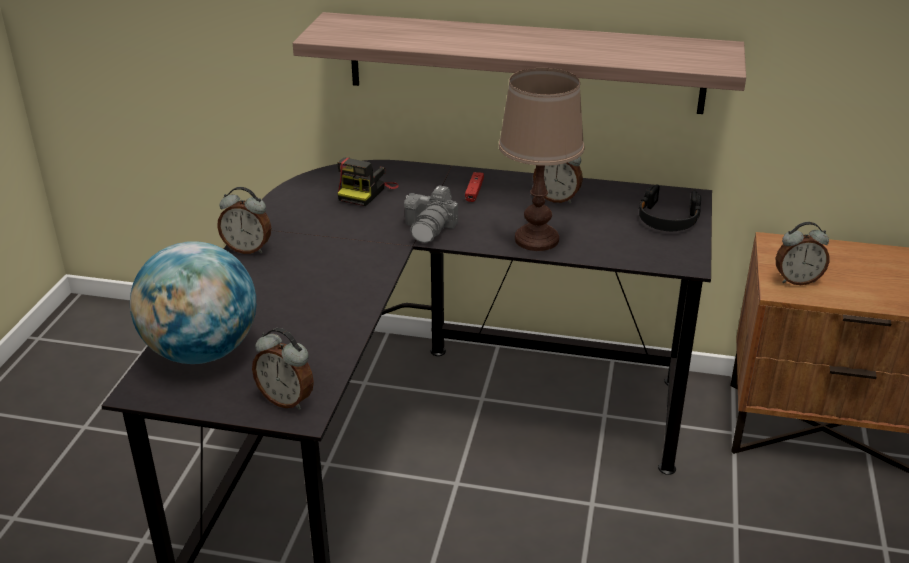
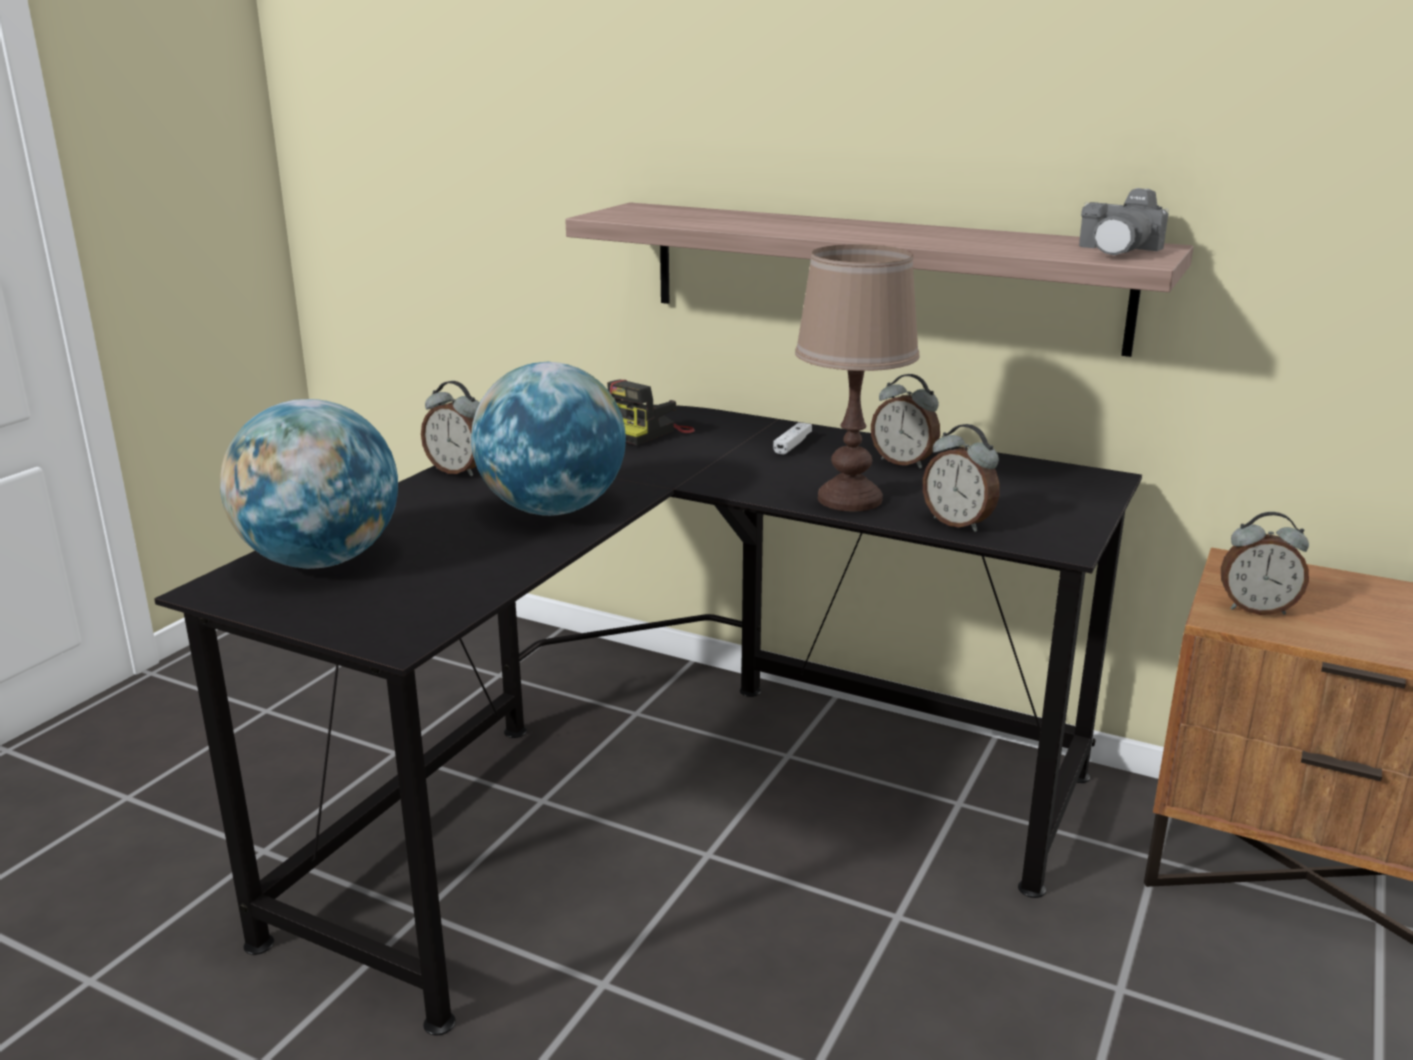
camera: 15 degrees right, 10 degrees down
(287, 399) = (389, 623): alarm clock -> alarm clock (958, 523)
(339, 278) = (552, 509): none -> globe
(430, 228) = (709, 474): camera -> camera (1120, 250)
(474, 191) = (792, 445): red game controller -> white game controller
(668, 218) = (1058, 497): black headphones -> none

